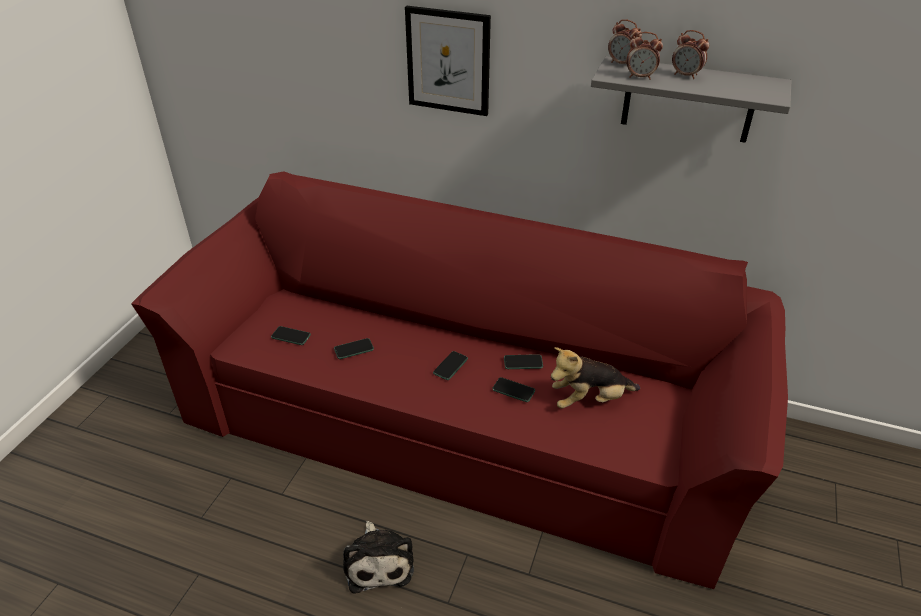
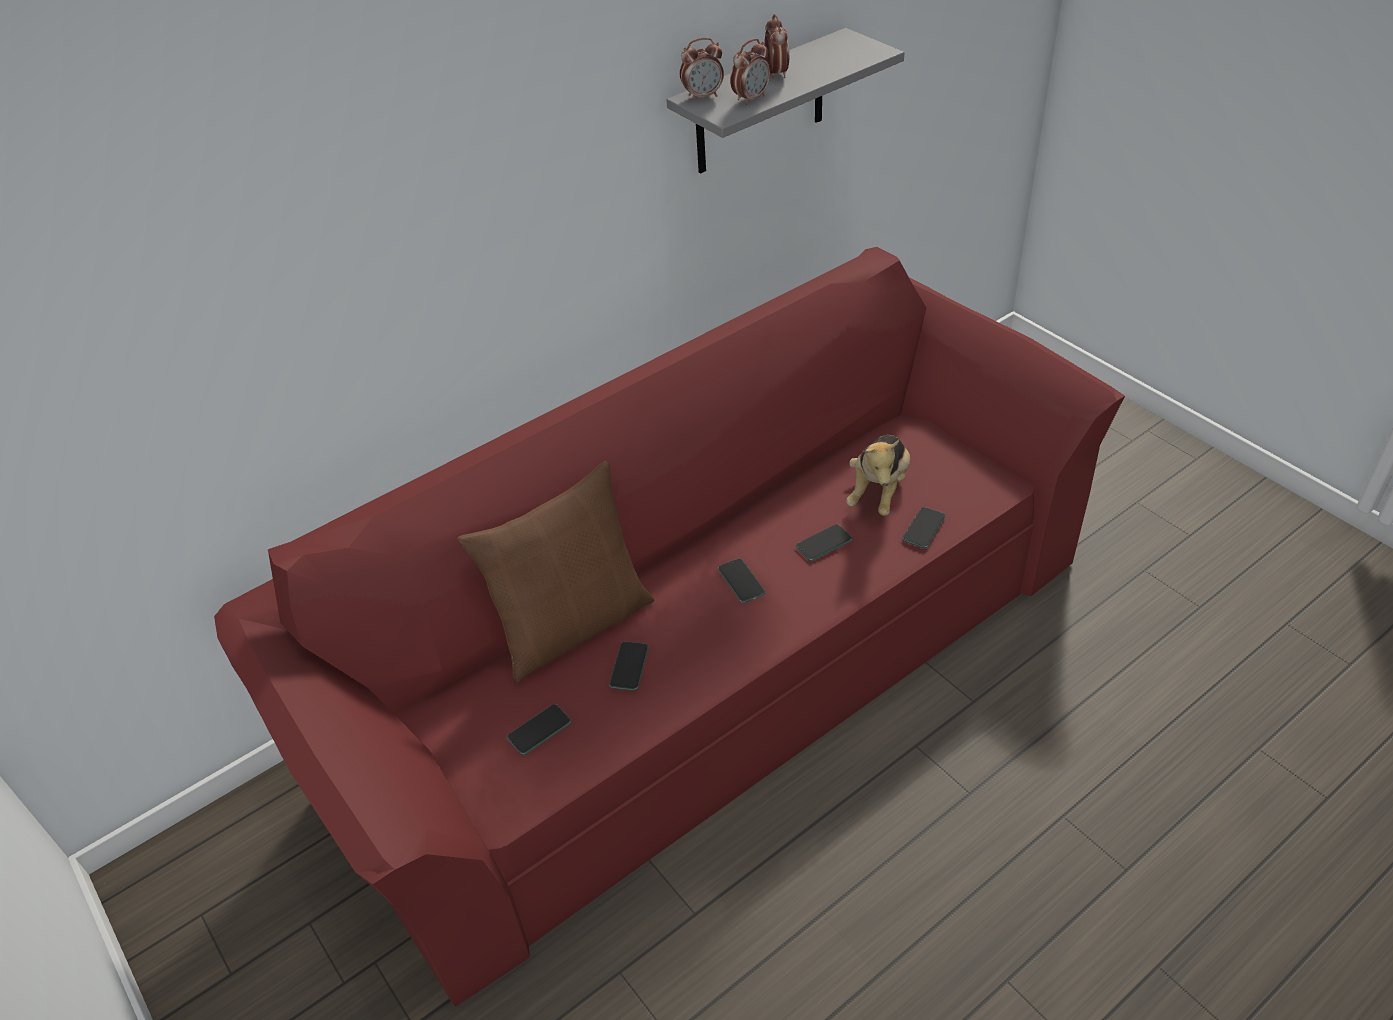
camera: 55 degrees left, 5 degrees up
(371, 316) = (572, 624): none -> brown pillow
(378, 561) = (874, 840): plush toy -> none
(448, 61) = (471, 215): picture -> none
(523, 362) = (782, 515): phone -> phone (924, 528)
(686, 75) = (776, 73): alarm clock -> alarm clock turned 75 degrees counterclockwise

